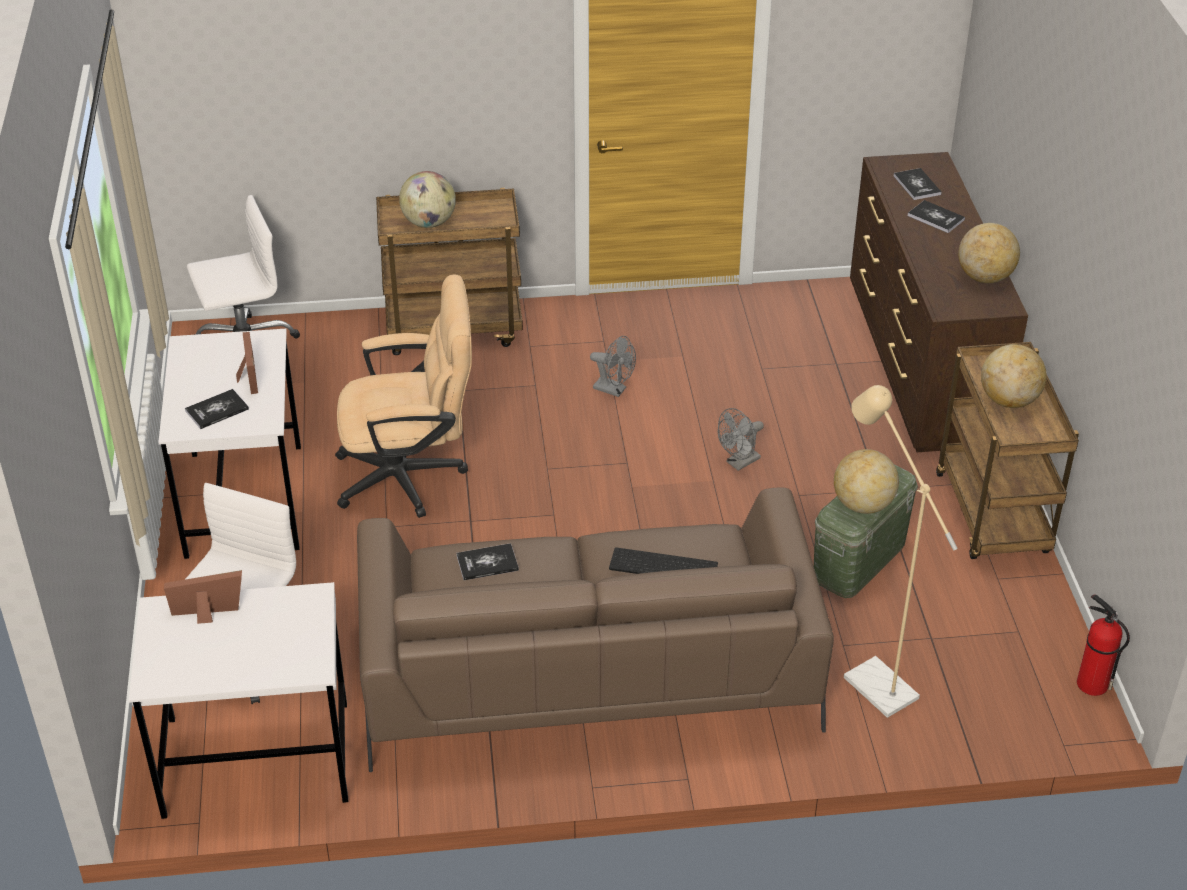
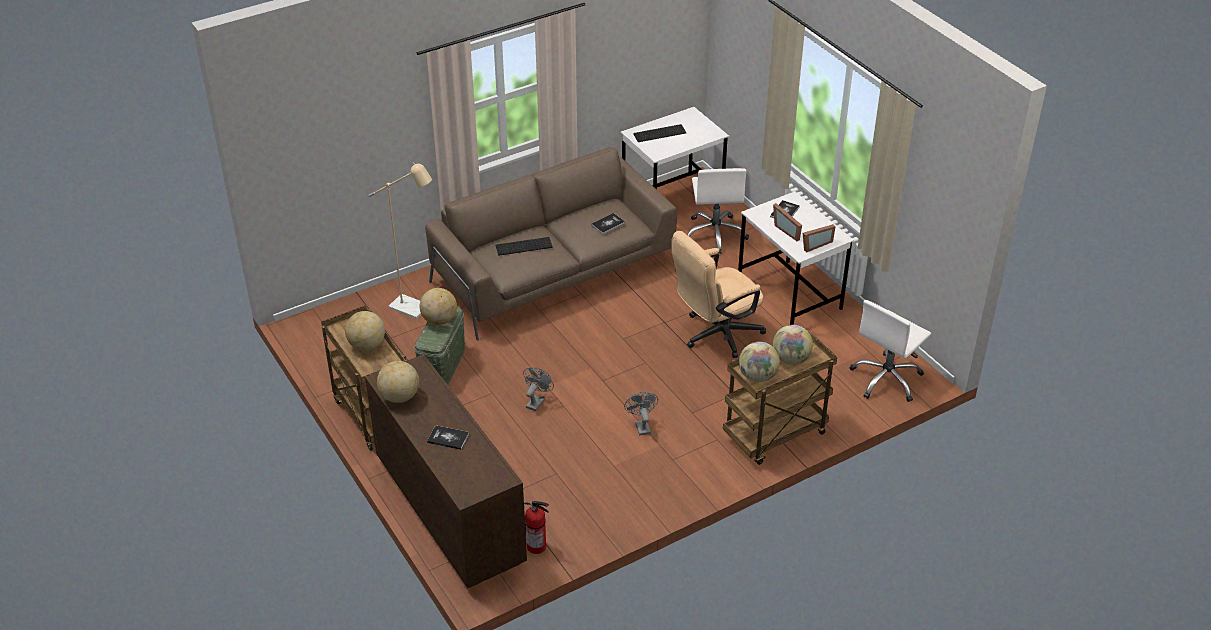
camera: 155 degrees right, 0 degrees up
(208, 614) = (694, 137): picture frame -> picture frame (814, 244)
(261, 650) = (660, 133): none -> keyboard
(489, 216) = (757, 376): none -> globe
(614, 390) = (641, 425): grey fan -> grey fan turned 75 degrees clockwise
(917, 185) = (471, 465): book -> none
(1091, 683) = (302, 340): fire extinguisher -> fire extinguisher (537, 546)

